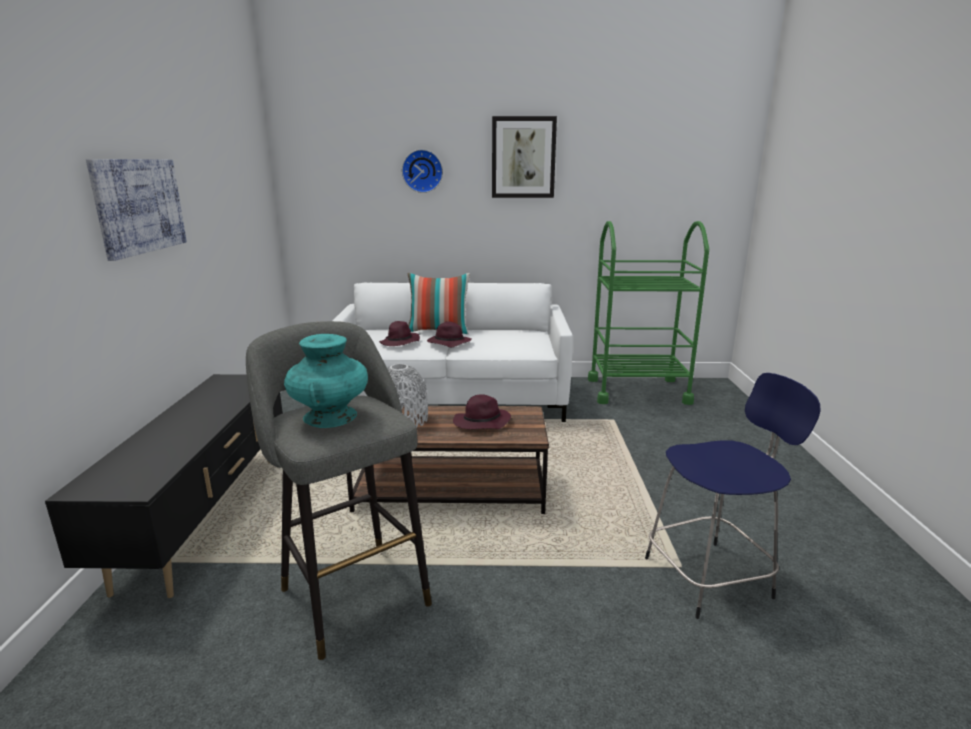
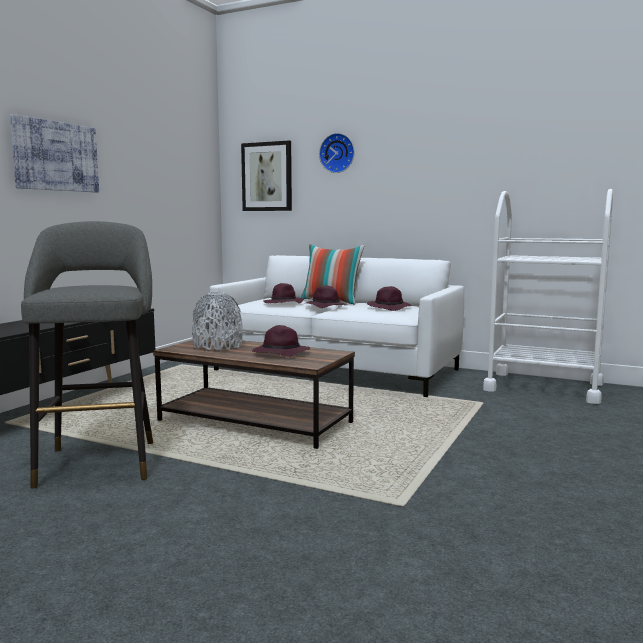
camera: 25 degrees right, 10 degrees down
(330, 416) = (80, 286): turquoise vase -> none
(509, 337) = (389, 308): none -> purple hat
(523, 157) = (430, 135): picture -> picture (267, 177)
(637, 391) = (543, 387): green cart -> white cart
(711, 577) = (425, 519): blue stool -> none

